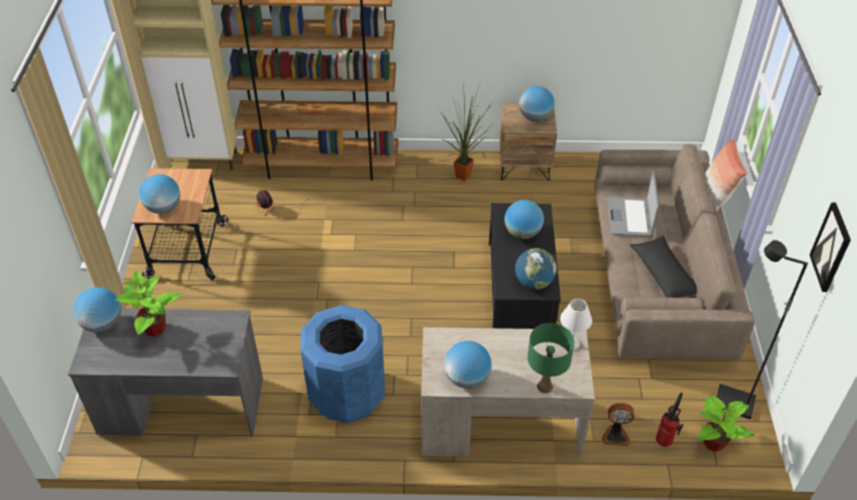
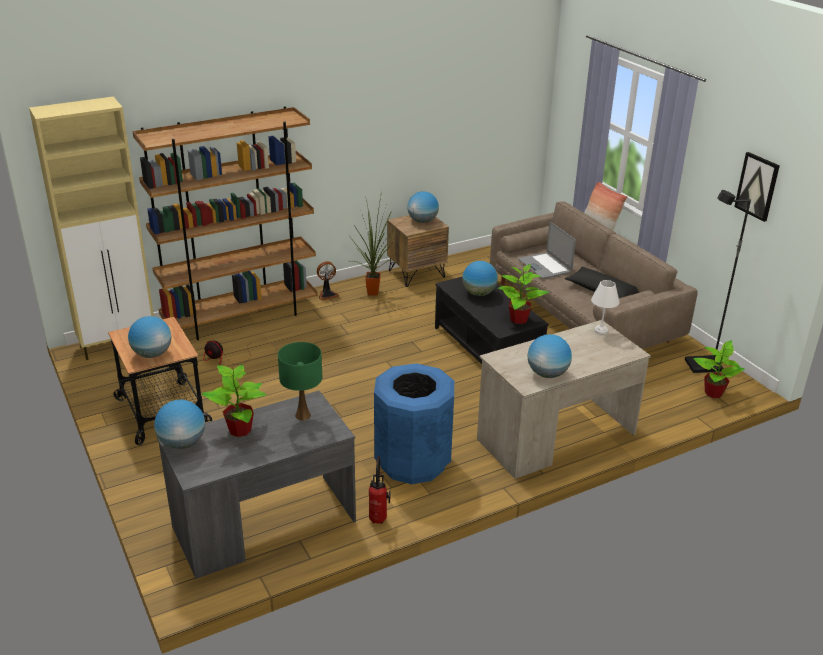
camera: 30 degrees left, 15 degrees down
(534, 282) = (518, 319): globe -> potted plant
(544, 386) = (608, 360): green table lamp -> green table lamp (302, 415)
(616, 435) = (644, 412): fan -> fan (327, 295)
(665, 439) = (681, 402): fire extinguisher -> fire extinguisher (379, 517)

